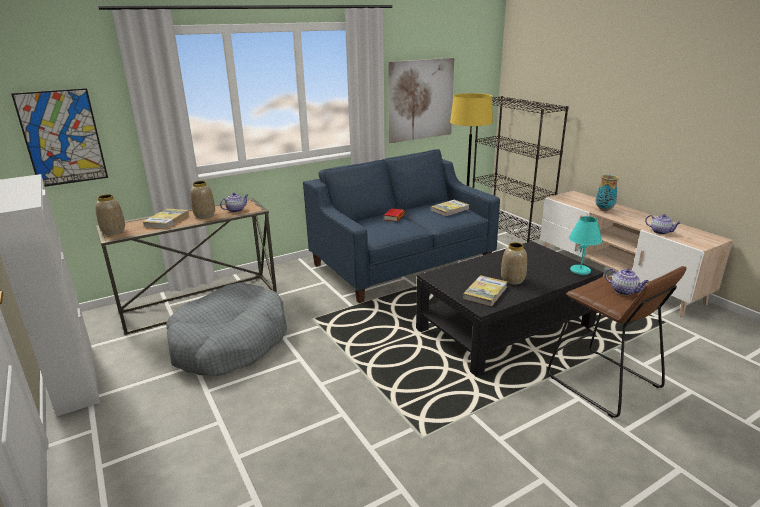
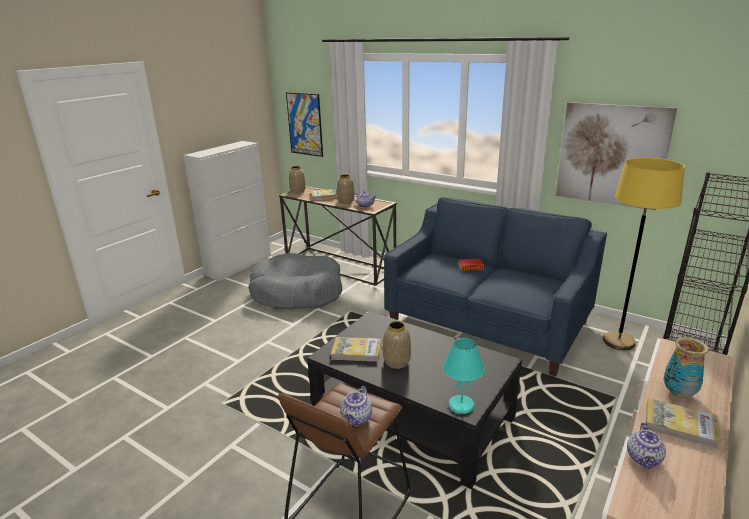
camera: 65 degrees right, 0 degrees up
(450, 209) = (530, 288): book -> book (680, 425)

